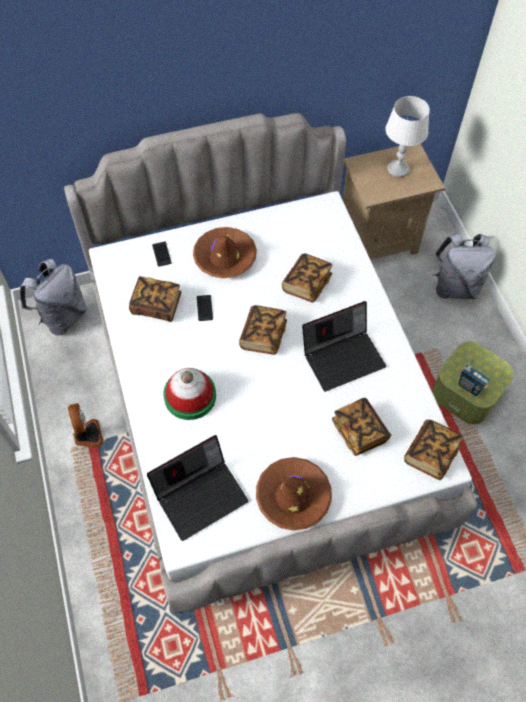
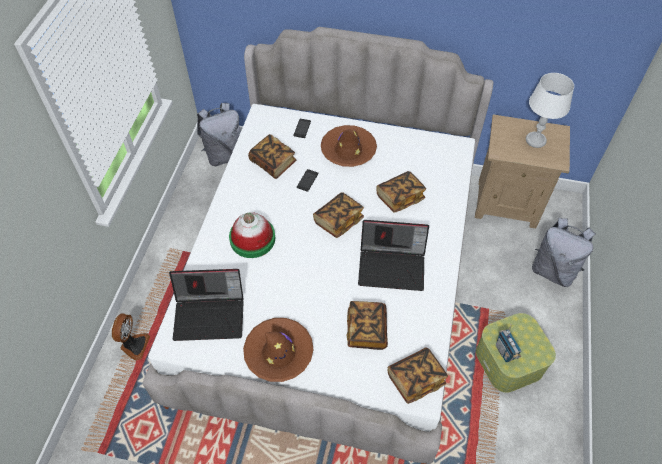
camera: 30 degrees right, 5 degrees down
(87, 435) = (187, 245): fan -> fan (134, 345)

